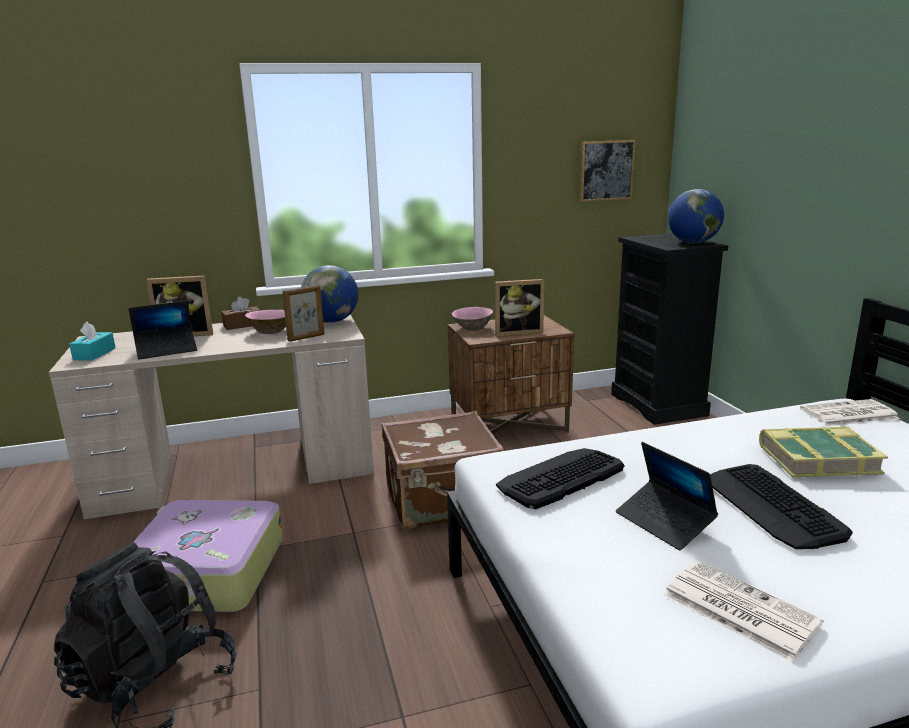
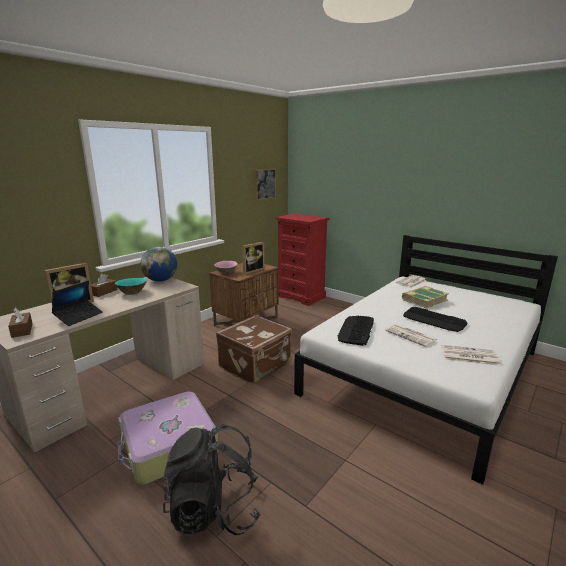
camera: 35 degrees left, 0 degrees up
(94, 354) = (22, 330): turquoise tissue box -> brown tissue box
(271, 331) = (132, 292): pink bowl -> turquoise bowl
(306, 337) = (163, 292): picture frame -> none
(658, 404) = (301, 296): black dresser -> red dresser
(664, 522) = (411, 335): laptop -> newspaper
(693, 242) = (313, 217): globe -> none

